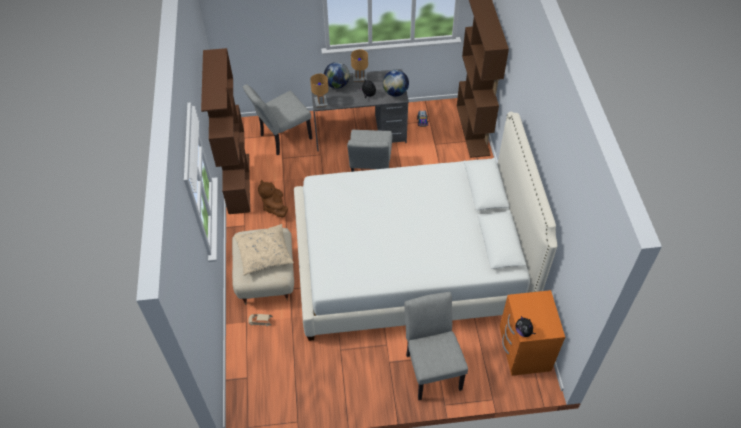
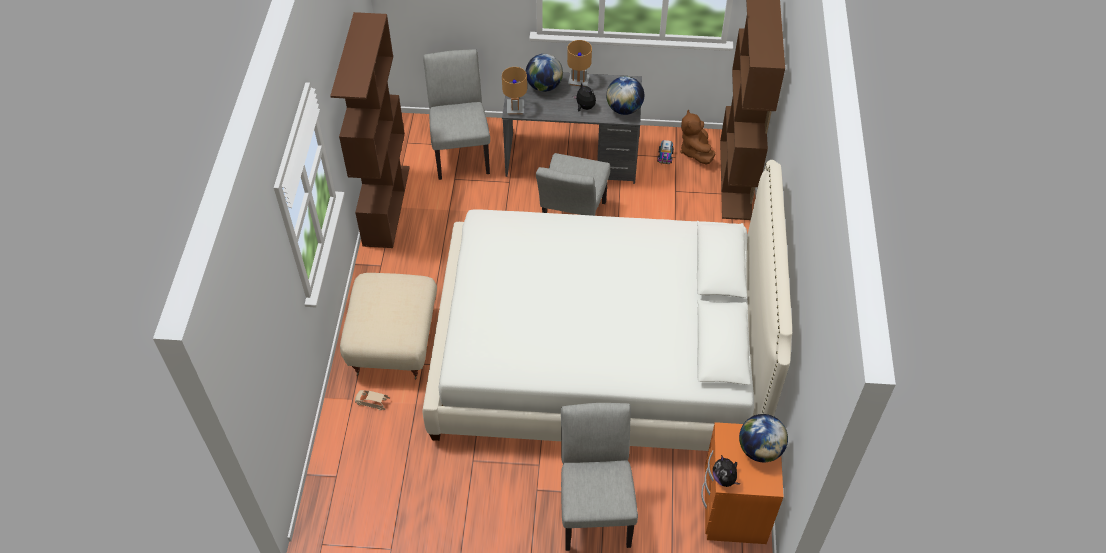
camera: 10 degrees right, 0 degrees up
(264, 253) = (391, 308): beige pillow -> none
(275, 207) = (428, 246): brown plush toy -> brown plush toy (695, 151)
(282, 138) = (460, 151): grey chair -> grey chair turned 105 degrees clockwise
(542, 308) = (760, 449): none -> globe

